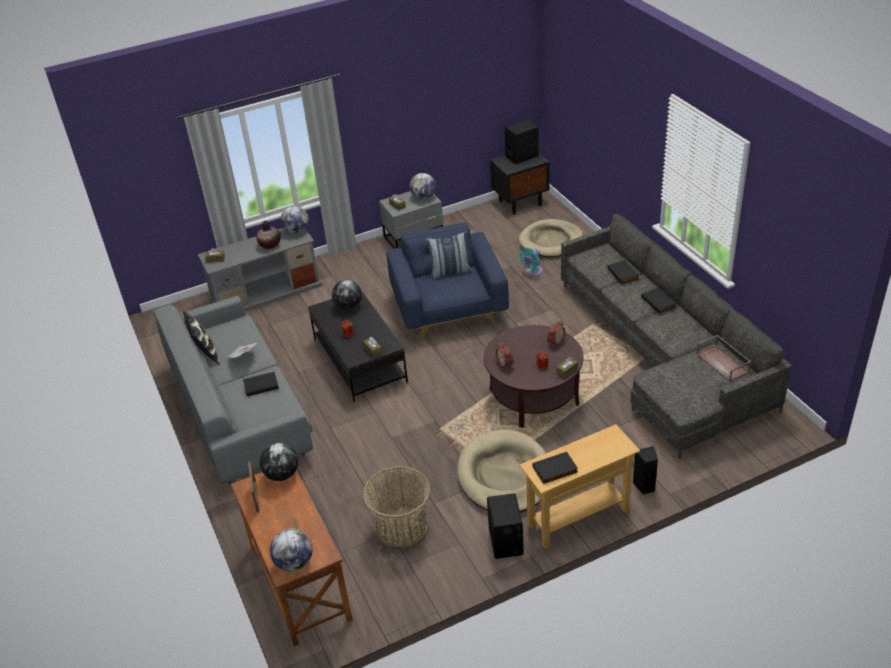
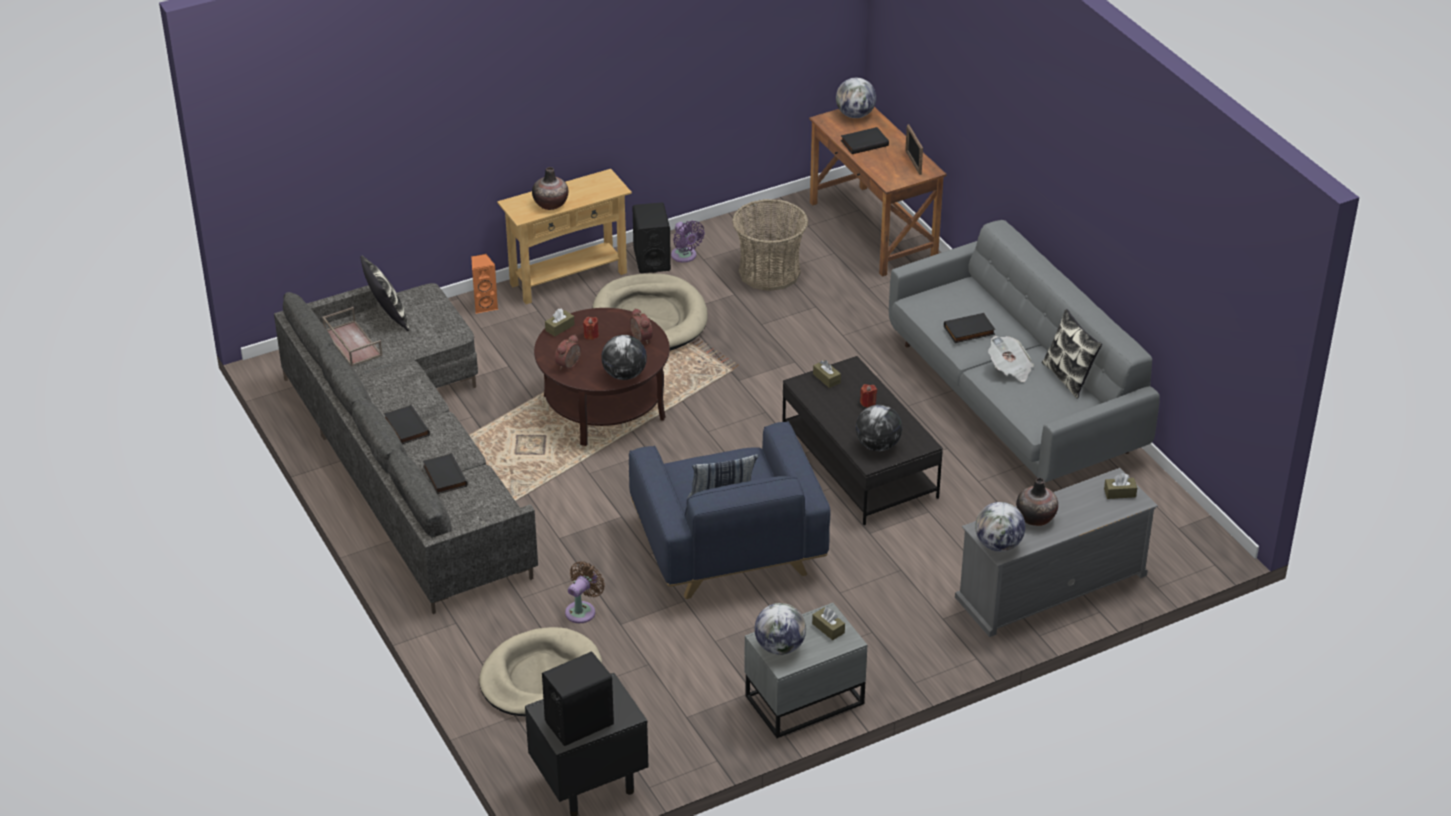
camera: 175 degrees right, 0 degrees up
(282, 474) = (892, 180): globe -> globe (624, 375)
(475, 546) = (685, 256): none -> purple fan
(532, 272) = (582, 610): turquoise fan -> brown fan
(555, 470) = (593, 185): black book -> black book (864, 142)
(590, 447) = (551, 204): none -> vase
(644, 486) = (485, 306): black speaker -> orange speaker
(705, 386) = (387, 317): none -> pillow

